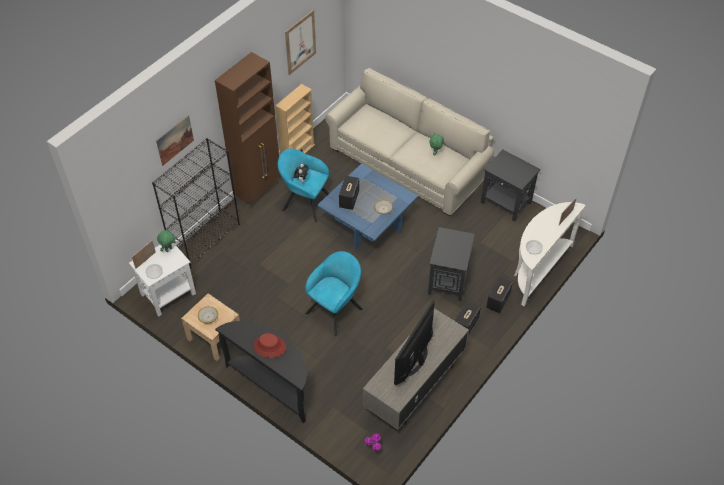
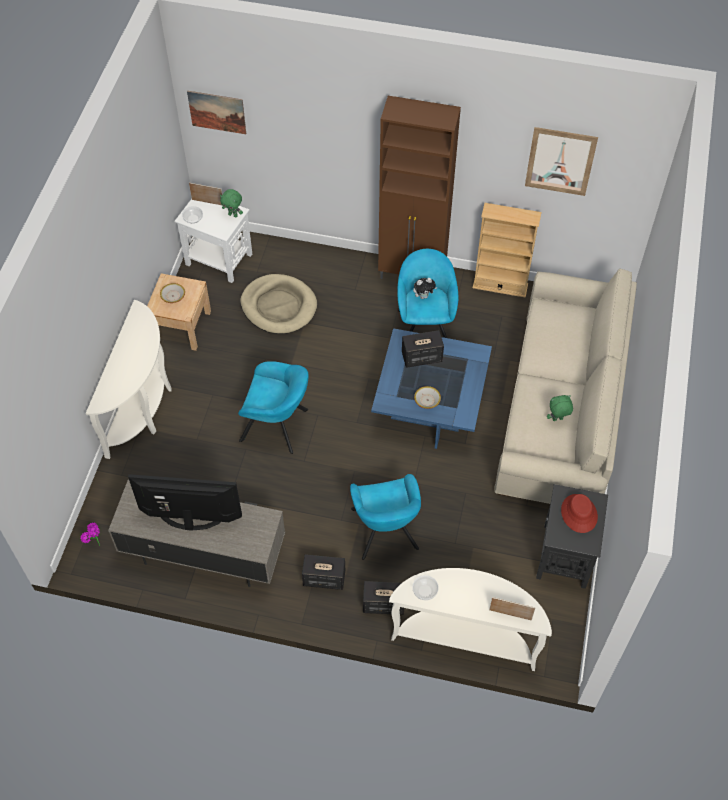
camera: 65 degrees right, 5 degrees up
(175, 140) = (311, 118): picture -> picture (217, 112)
(206, 239) = (313, 257): black bookcase -> none
(235, 273) = (279, 306): none -> beige dog bed
(269, 347) = (131, 359): red hat -> red hat (578, 513)
(273, 384) = (143, 407): black console table -> white console table
(448, 281) = (385, 532): black side table -> turquoise armchair

